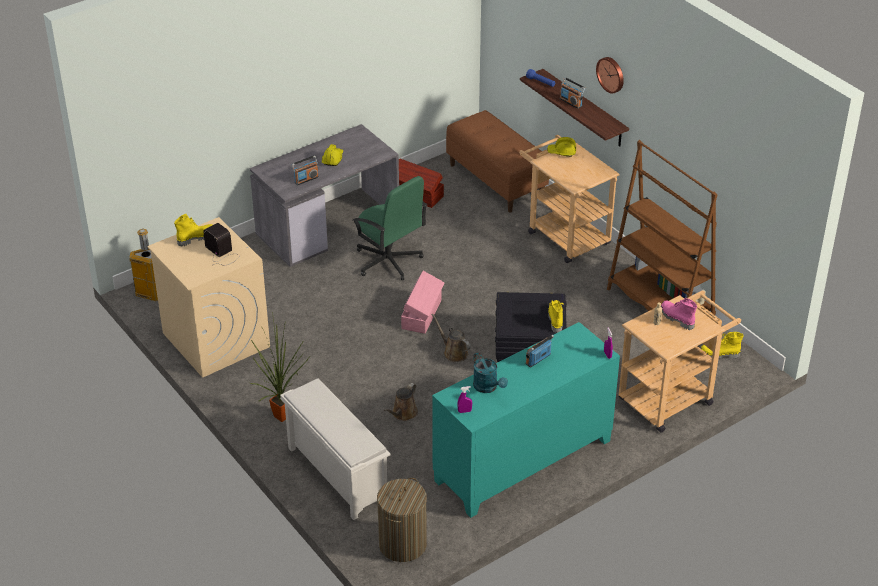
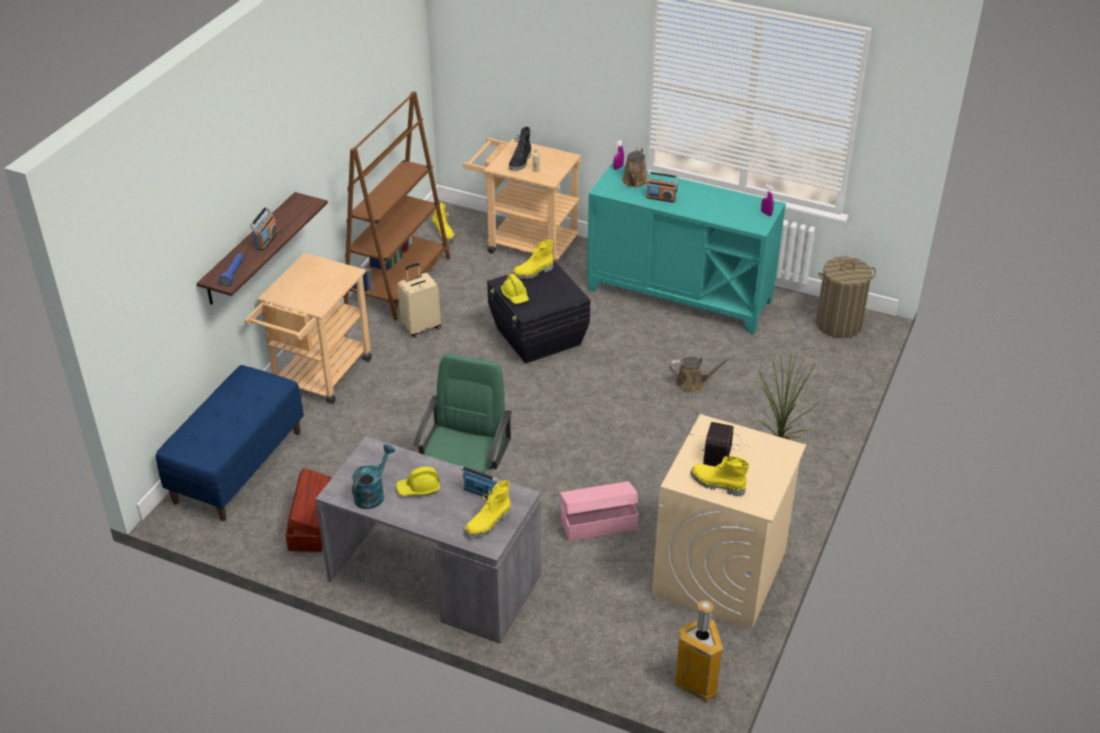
camera: 120 degrees left, 0 degrees up
(278, 174) = (488, 524): none -> yellow boot
(336, 474) = (808, 393): white shoe rack -> none
(422, 314) = (537, 429): pink storage box -> pink storage box (597, 523)
(453, 352) = (577, 385): brown watering can -> brown watering can (634, 181)
(488, 388) = (725, 211): turquoise watering can -> turquoise watering can (372, 493)
(497, 181) = (238, 466): brown bench -> blue bench
(562, 152) = (289, 299): yellow hard hat -> yellow hard hat (515, 295)
(589, 299) = (421, 327): none -> beige suitcase
(611, 74) = (265, 162): wall clock -> none
(676, 318) = (521, 162): pink boot -> black boot

